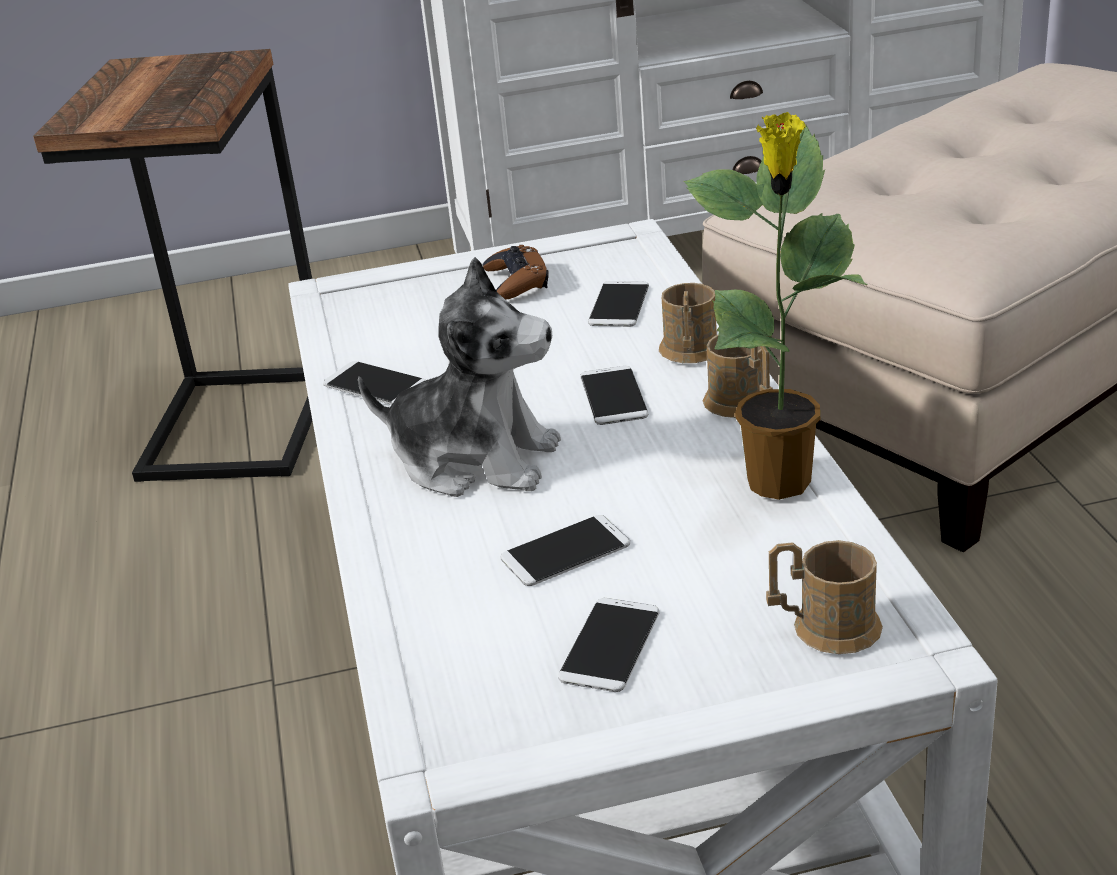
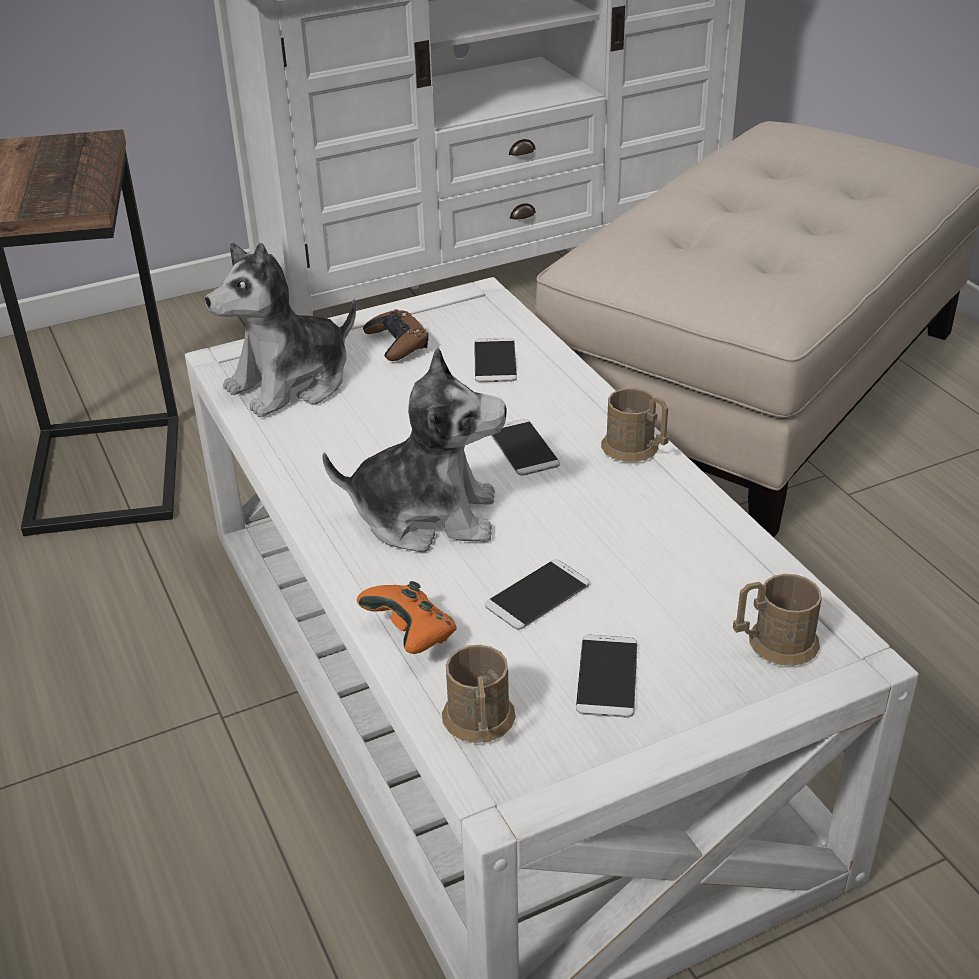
camera: 15 degrees left, 5 degrees up
(375, 385) = (309, 451): phone -> none
(386, 318) = (291, 384): none -> plush toy
(405, 581) = (412, 636): none -> orange game controller
(690, 352) = (574, 403): brown mug -> brown mug (479, 723)
(780, 484) = (693, 519): potted plant -> none

